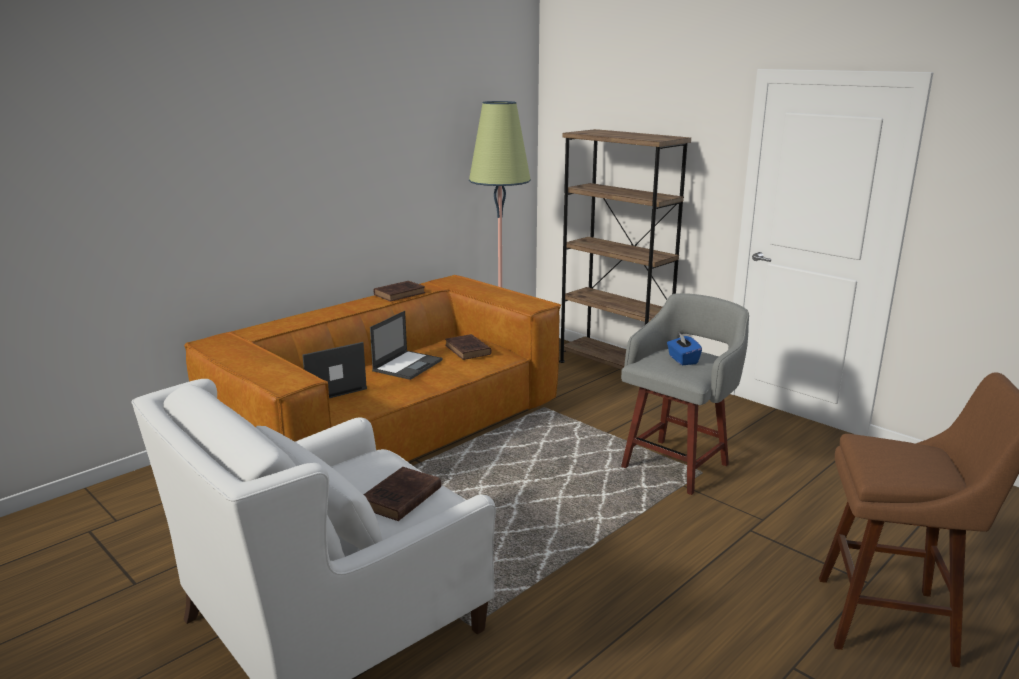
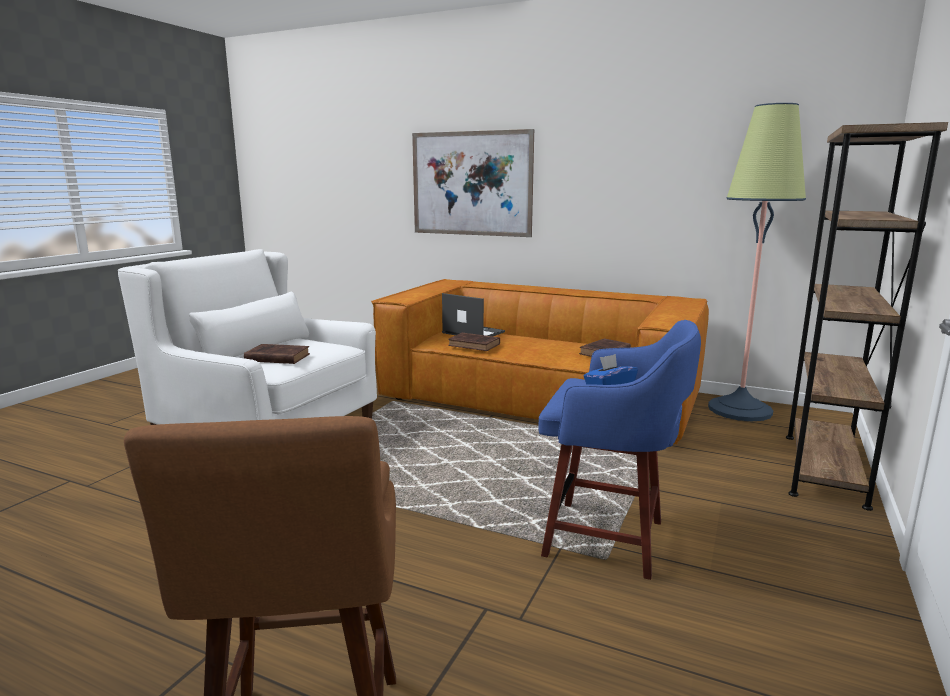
camera: 70 degrees right, 5 degrees down
(196, 203) = (471, 184): none -> picture
(400, 294) = (616, 294): brown book -> brown book (475, 345)
(408, 365) = (543, 342): laptop -> none
(677, 464) = (609, 539): grey stool -> blue stool

